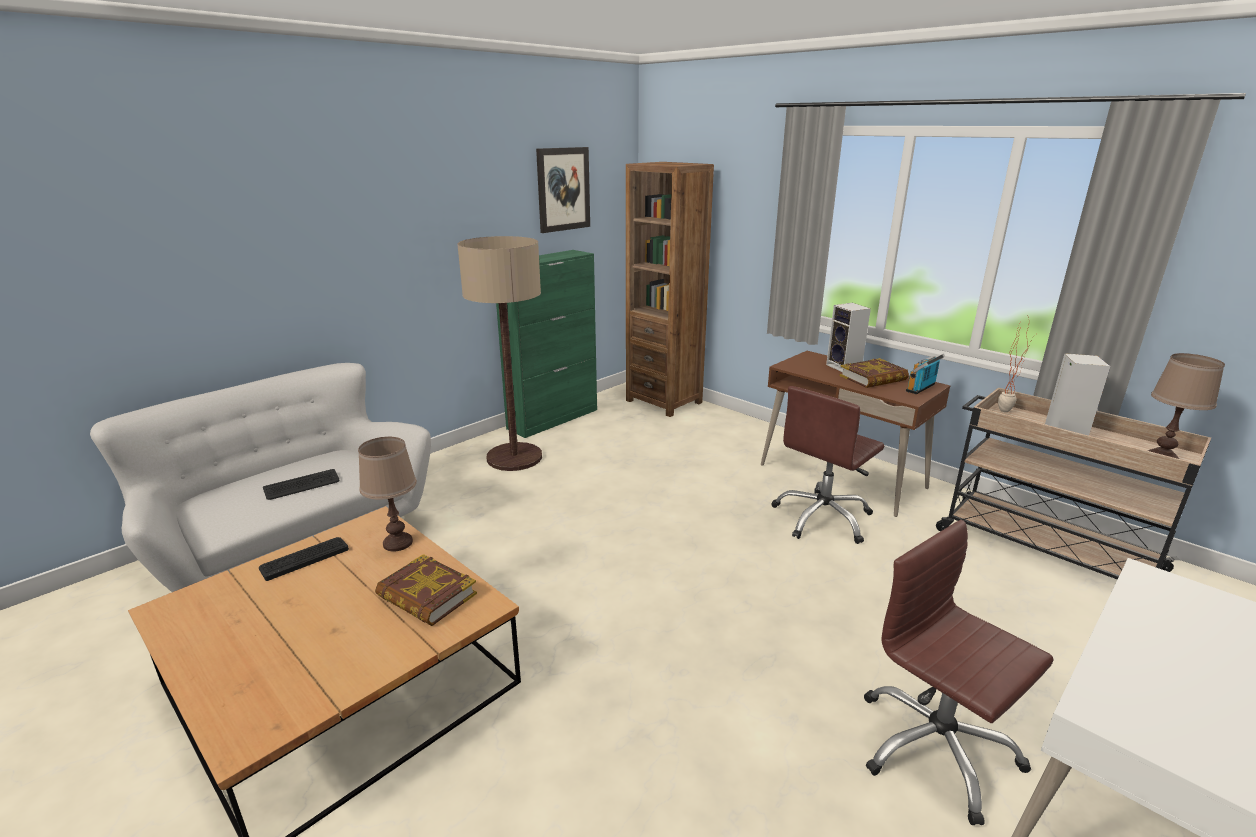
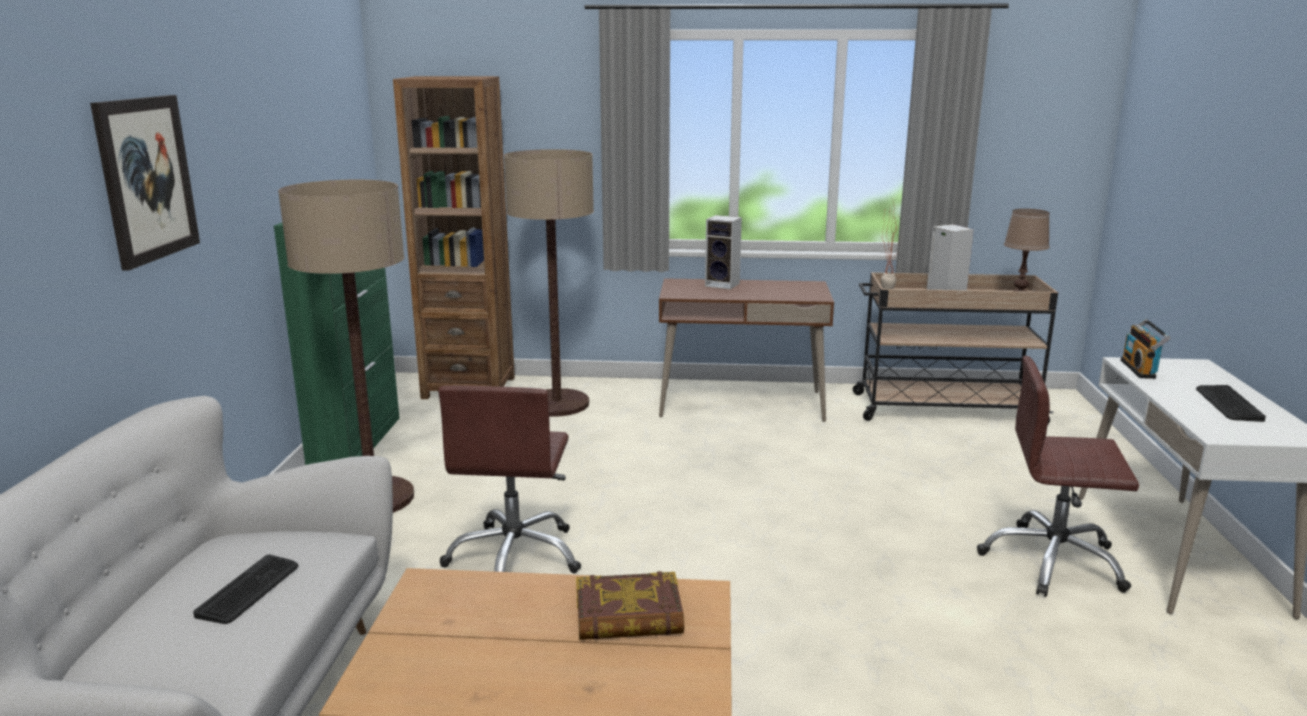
camera: 40 degrees left, 5 degrees down
(304, 558) = (408, 655): keyboard -> keyboard (1228, 404)
(398, 543) = (500, 591): brown table lamp -> none
(563, 189) = (315, 116): picture -> picture (146, 179)
(703, 431) = (557, 404): none -> floor lamp
(822, 518) = (774, 442): brown office chair -> brown office chair (515, 557)
(873, 378) = (762, 288): book -> none
(922, 388) = (811, 288): radio -> radio (1140, 369)

